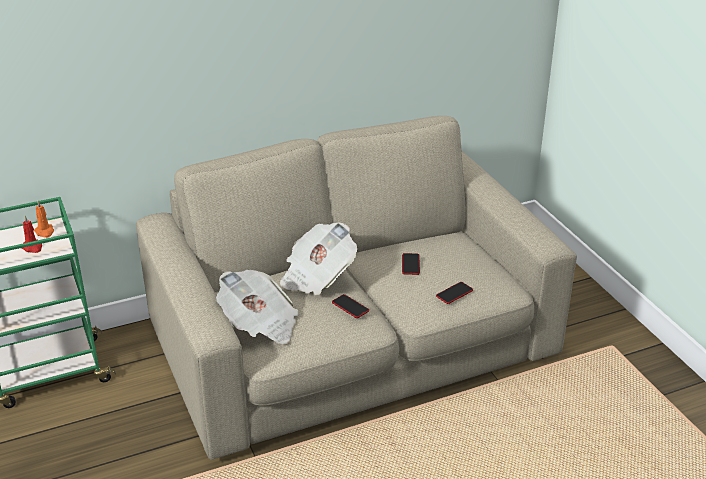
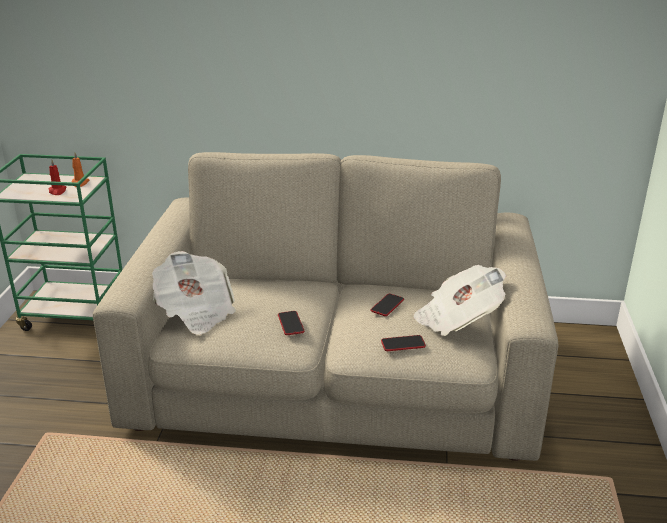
camera: 30 degrees right, 5 degrees down
(317, 276) = (290, 289): newspaper -> newspaper (457, 319)

